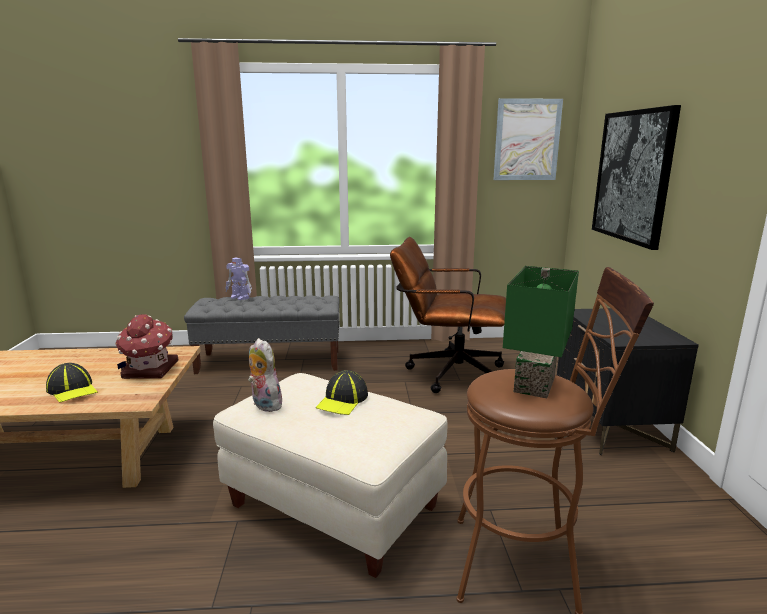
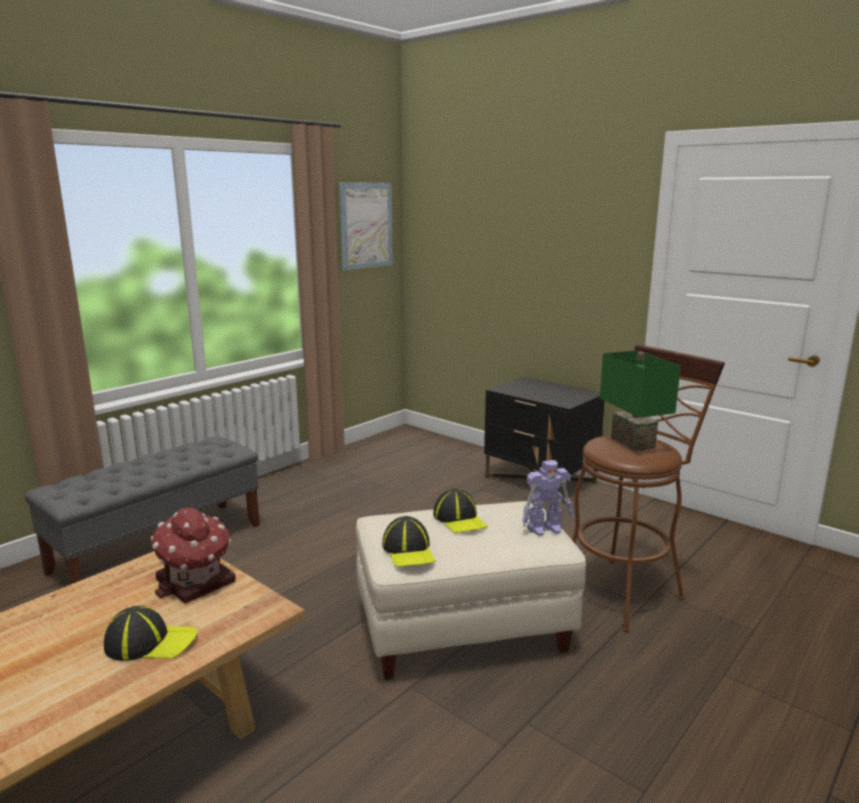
camera: 45 degrees left, 0 degrees up
(240, 297) = (98, 472): toy robot -> toy robot (546, 529)
(264, 405) = (409, 550): plush toy -> cap
(447, 373) = (370, 486): brown office chair -> none
(632, 176) = (497, 261): picture -> none

